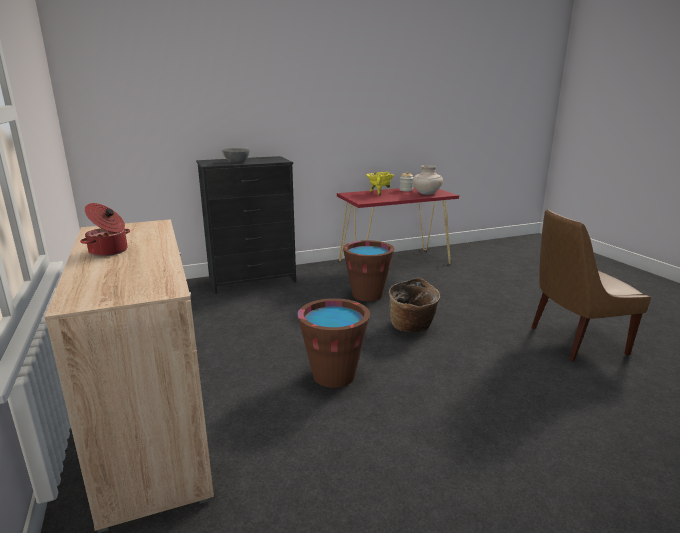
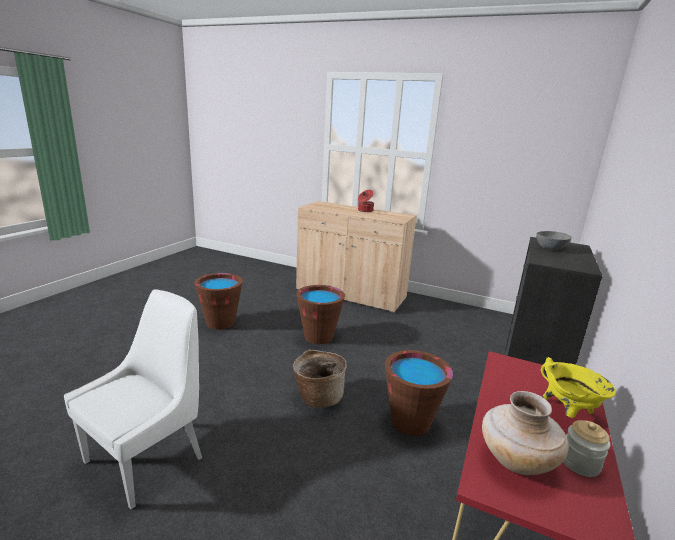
camera: 135 degrees right, 0 degrees up
(450, 468) = (220, 323): none -> brown bucket
(574, 341) = (148, 457): brown chair -> white chair

